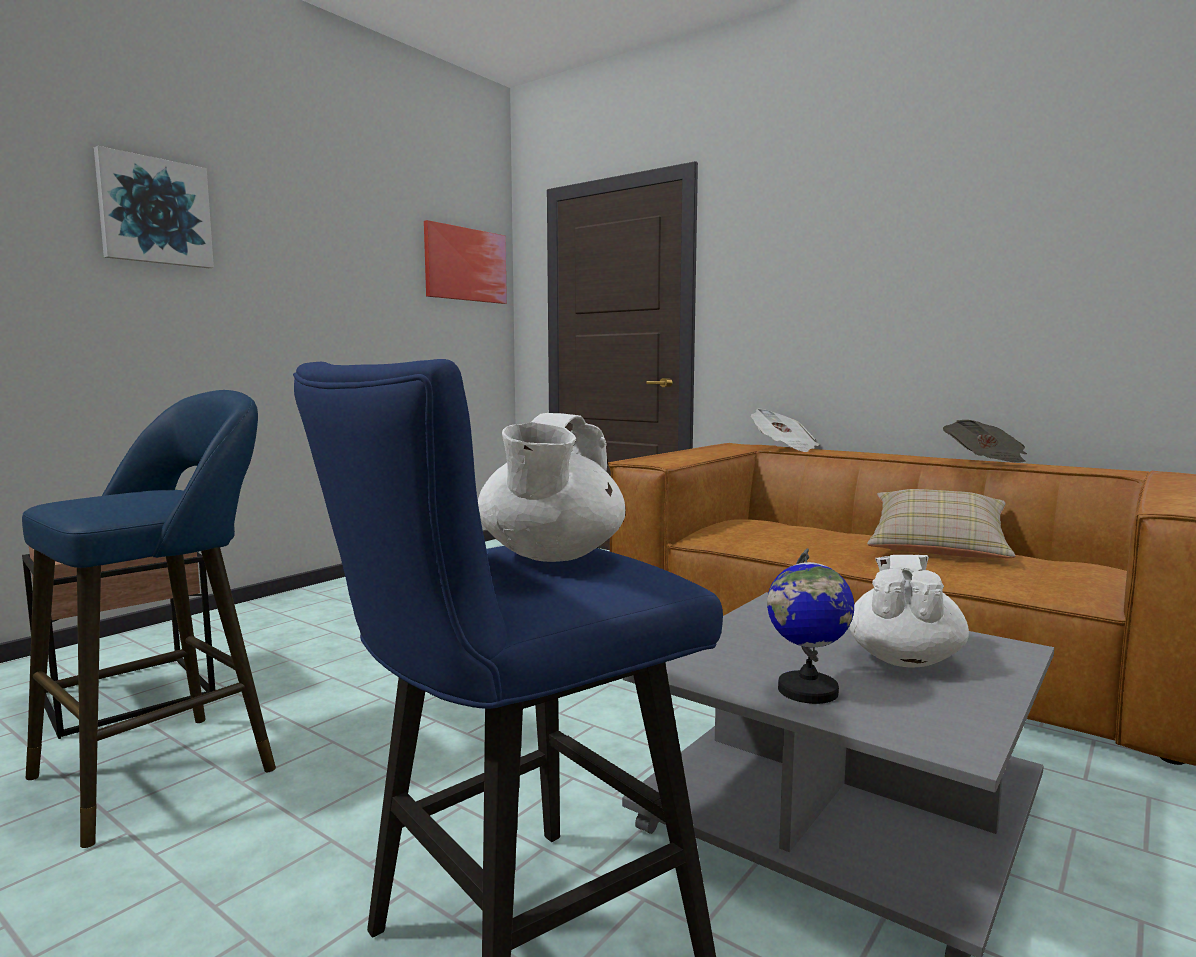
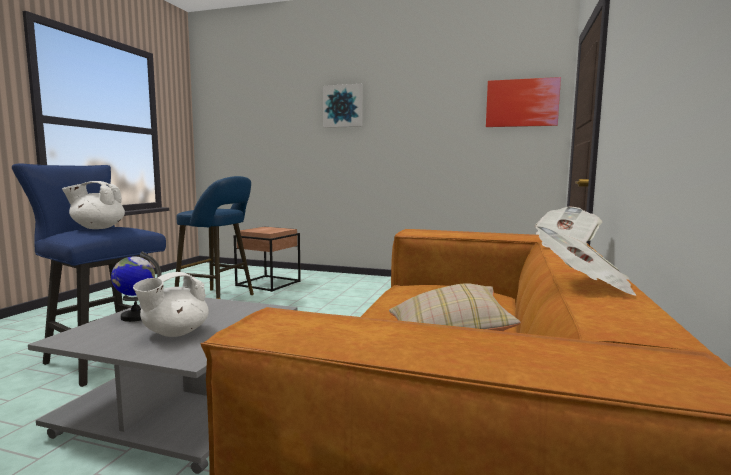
camera: 70 degrees right, 0 degrees up
(904, 659) = (174, 333): white teapot -> white teapot turned 135 degrees clockwise

